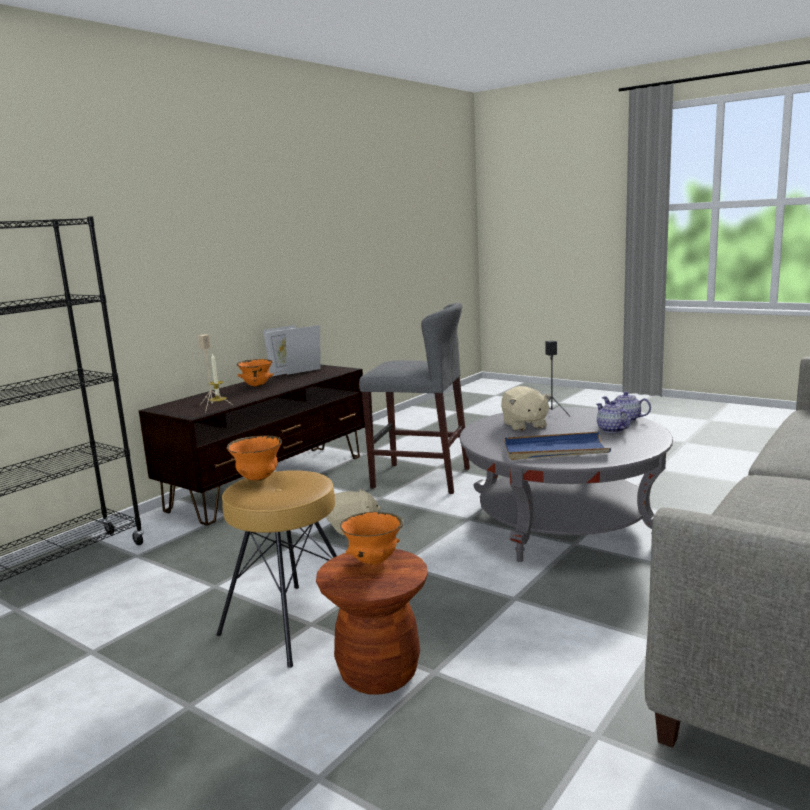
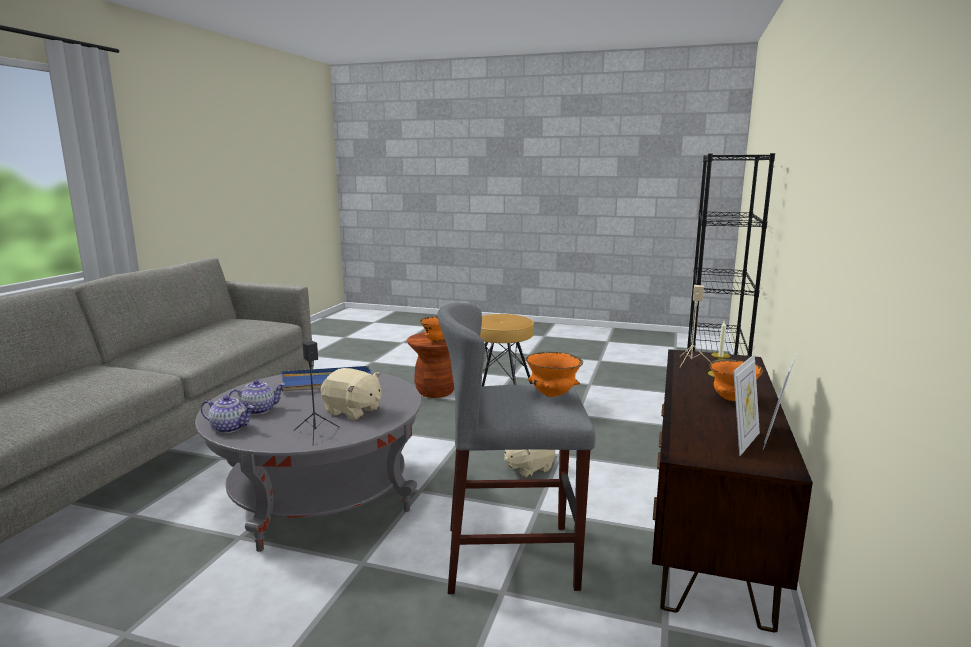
camera: 160 degrees right, 0 degrees up
(258, 479) = (518, 320): orange bowl -> orange bowl (552, 395)
(524, 425) = (353, 411): beige plush toy -> beige plush toy turned 150 degrees clockwise
(611, 430) = (258, 410): teapot -> teapot turned 75 degrees counterclockwise

